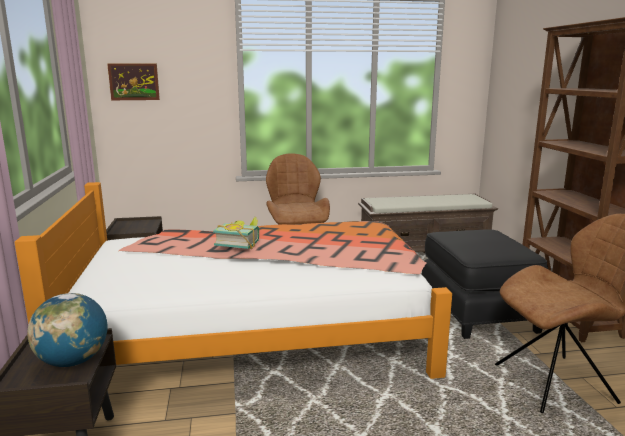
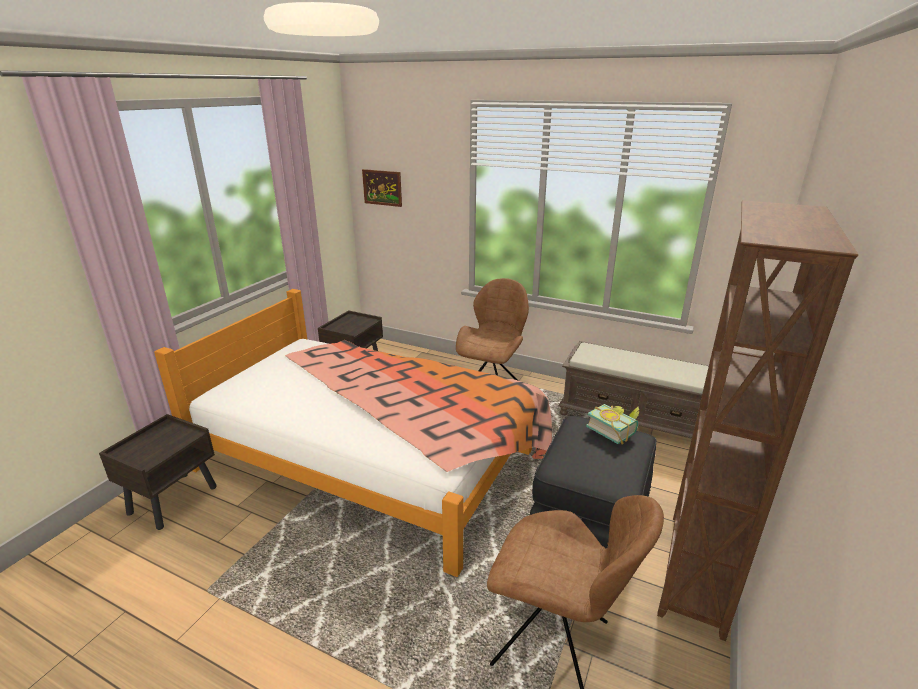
camera: 35 degrees right, 10 degrees up
(73, 361) = (162, 447): globe -> none
(239, 243) = (362, 376): book -> book (613, 430)

